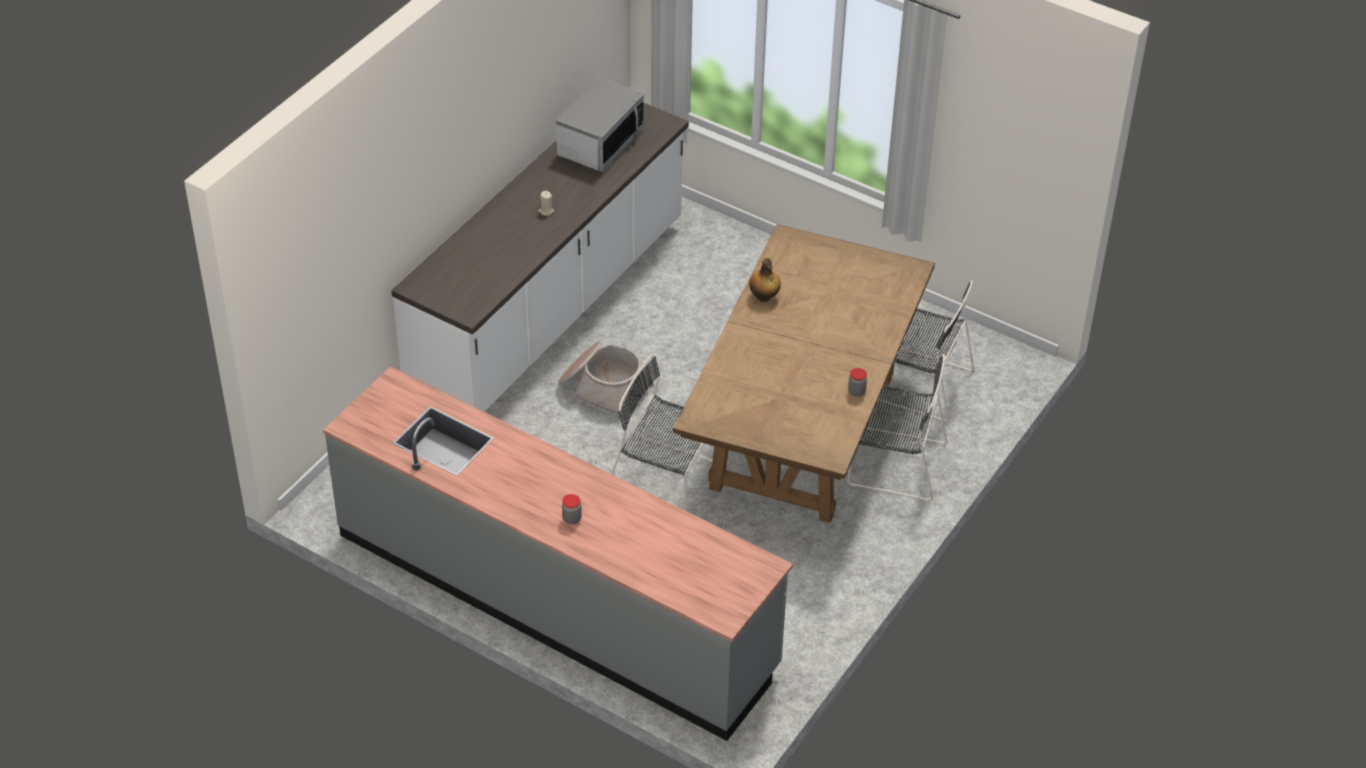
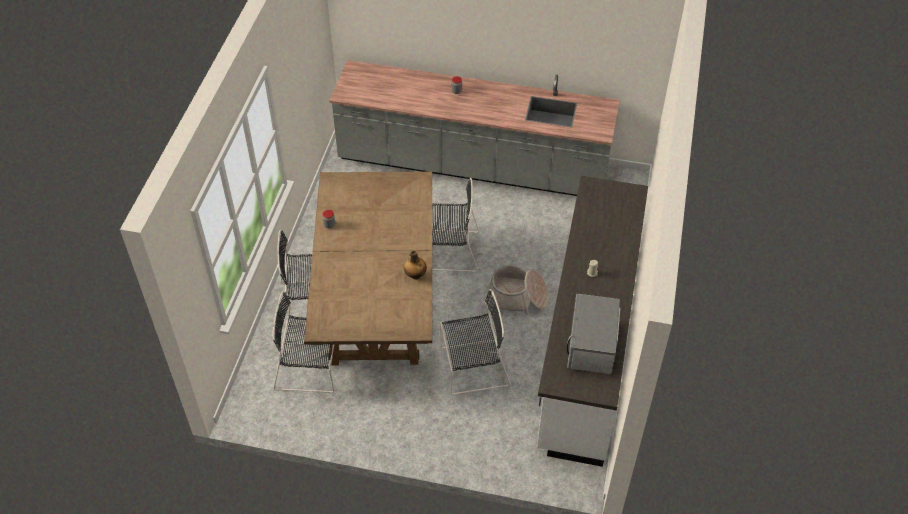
camera: 160 degrees right, 5 degrees up
(708, 327) = (472, 367): none -> black chair

